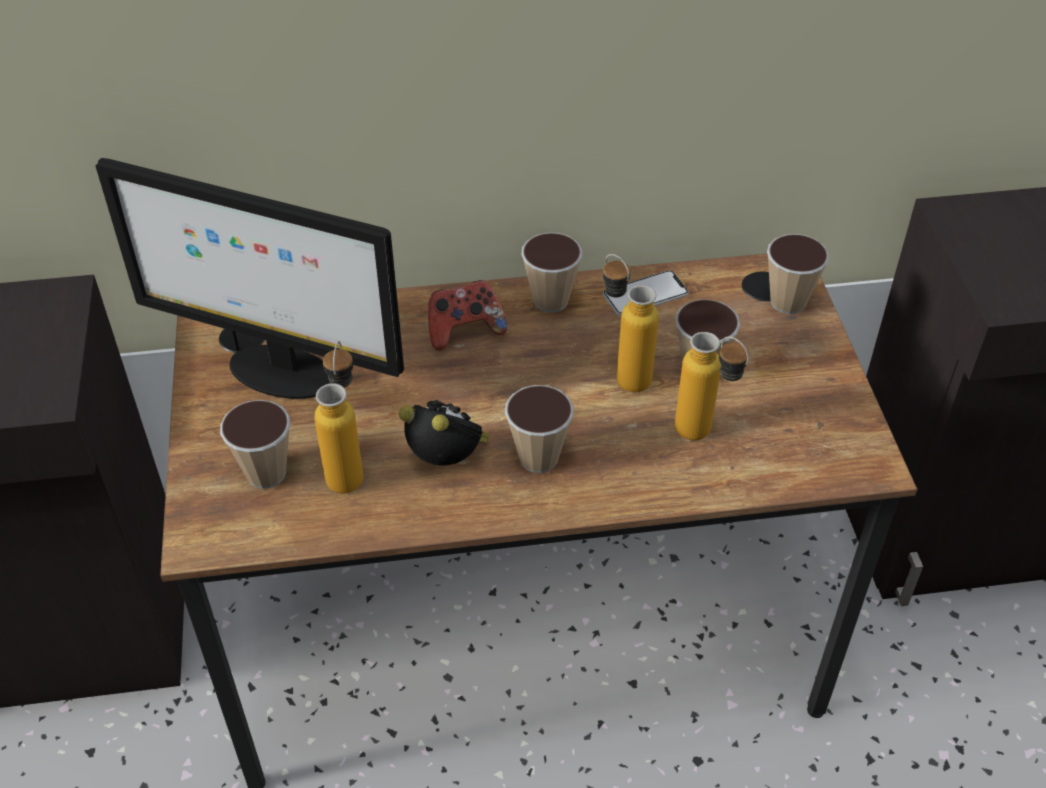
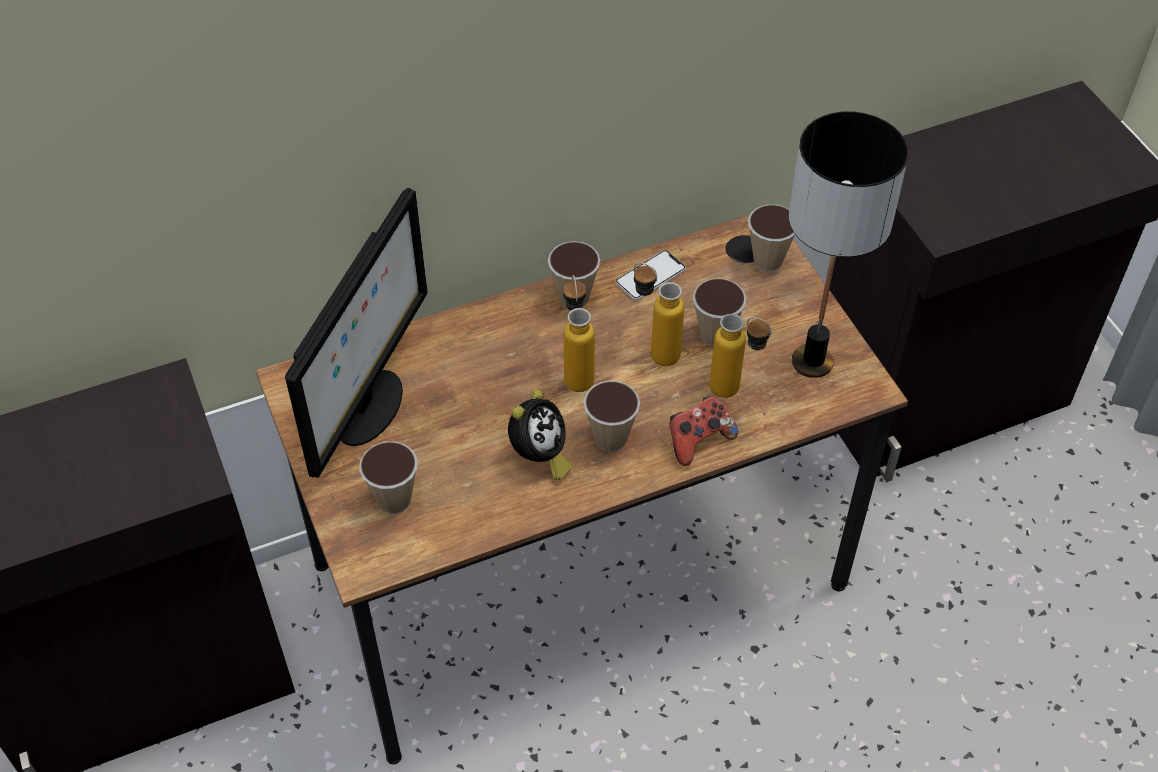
camera: 15 degrees left, 5 degrees up
(279, 372) = (369, 409): monitor -> monitor turned 75 degrees counterclockwise
(348, 468) = (460, 480): bottle -> bottle (577, 372)
(448, 461) = (539, 457): alarm clock -> alarm clock turned 105 degrees clockwise
(464, 330) = (511, 339): game controller -> game controller (698, 440)
(808, 422) = (811, 362): none -> table lamp

